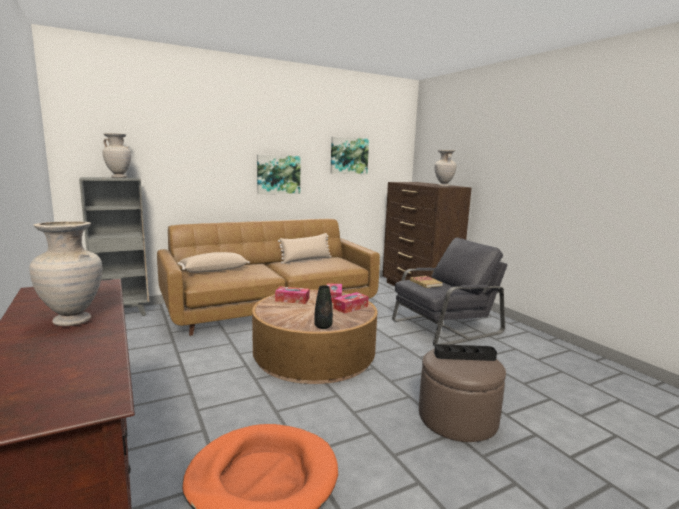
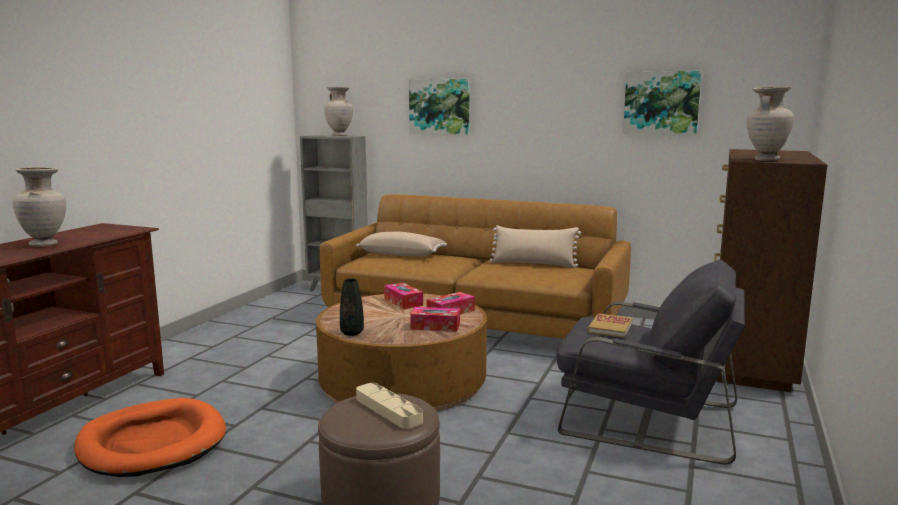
camera: 50 degrees right, 0 degrees up
(278, 174) = (535, 134): picture -> picture (440, 107)
(464, 356) = (388, 410): black tray -> beige tray

